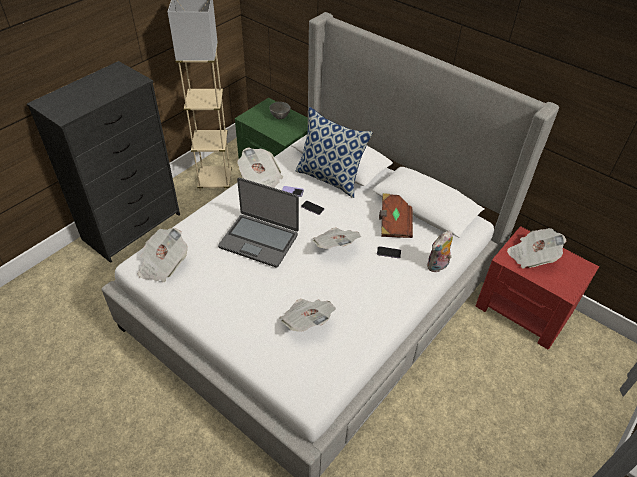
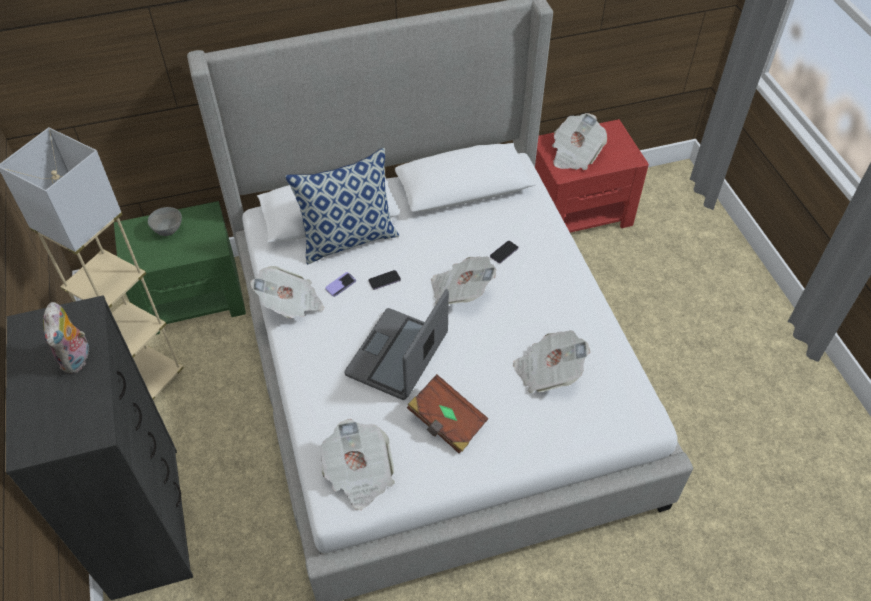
camera: 55 degrees left, 5 degrees up
(259, 240) = (398, 355): laptop -> laptop turned 150 degrees clockwise
(394, 223) = (465, 224): brown book -> brown book (446, 422)
(437, 266) = (551, 225): plush toy -> plush toy (78, 359)

